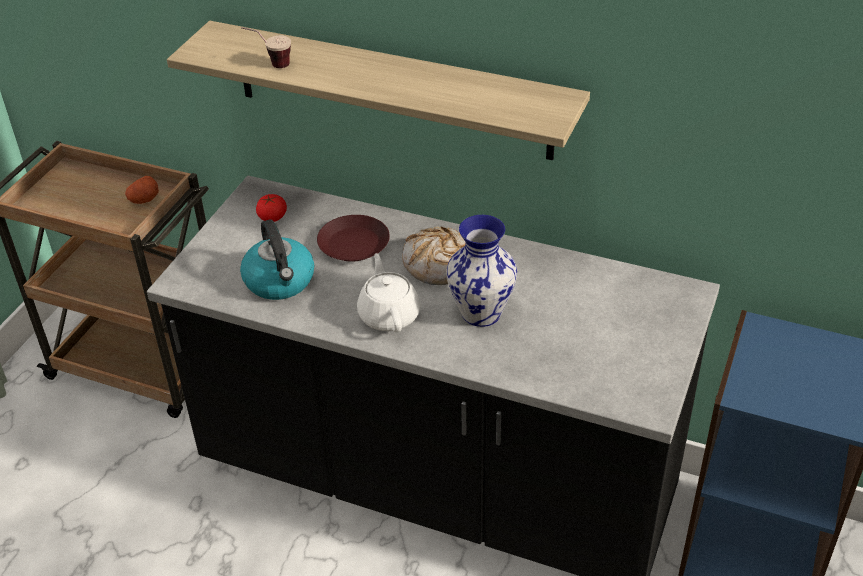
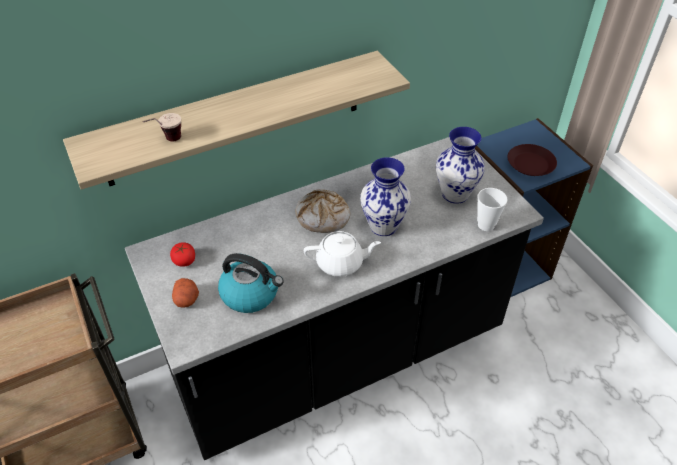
camera: 50 degrees left, 5 degrees up
(144, 199) = (50, 318): potato -> potato (187, 299)
(354, 245) = (261, 240): brown plate -> brown plate (531, 164)
(389, 315) = (340, 263): white teapot -> white teapot turned 150 degrees clockwise
(589, 391) = (486, 225): none -> cup
(605, 338) = (454, 194): none -> vase

